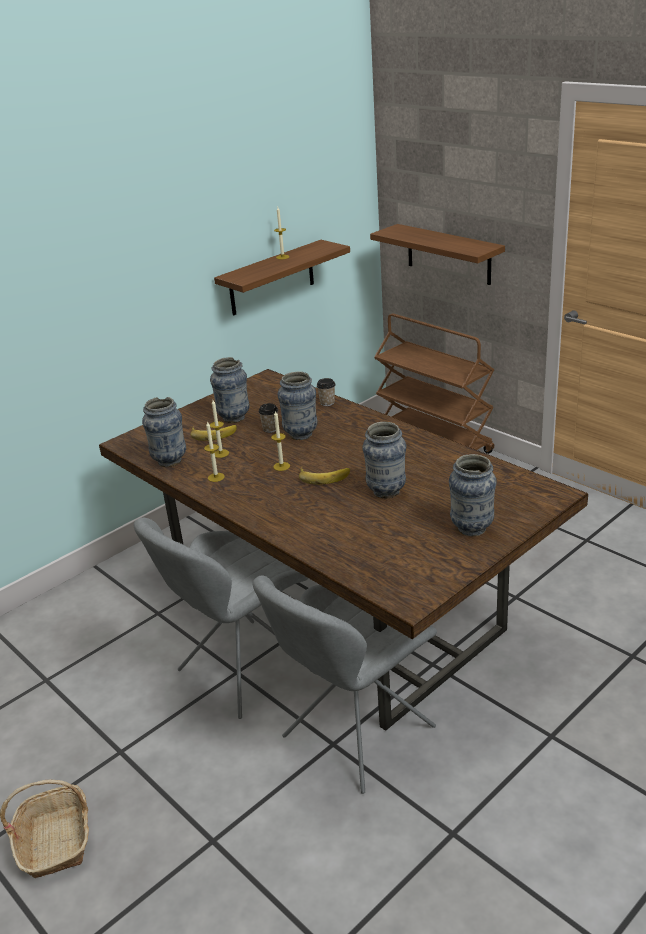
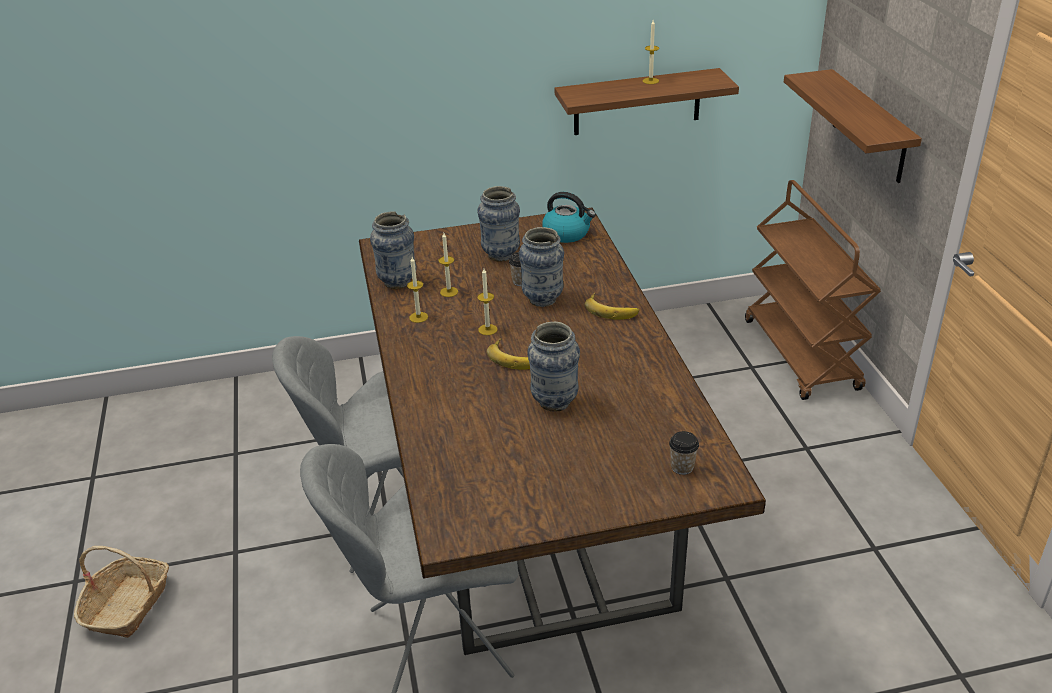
camera: 30 degrees right, 5 degrees up
(213, 433) = (465, 266): banana -> banana (612, 309)
(269, 389) = (567, 233): none -> kettle
(327, 403) = (607, 271): cup -> cup (682, 467)
(472, 528) = (592, 484): vase -> none

